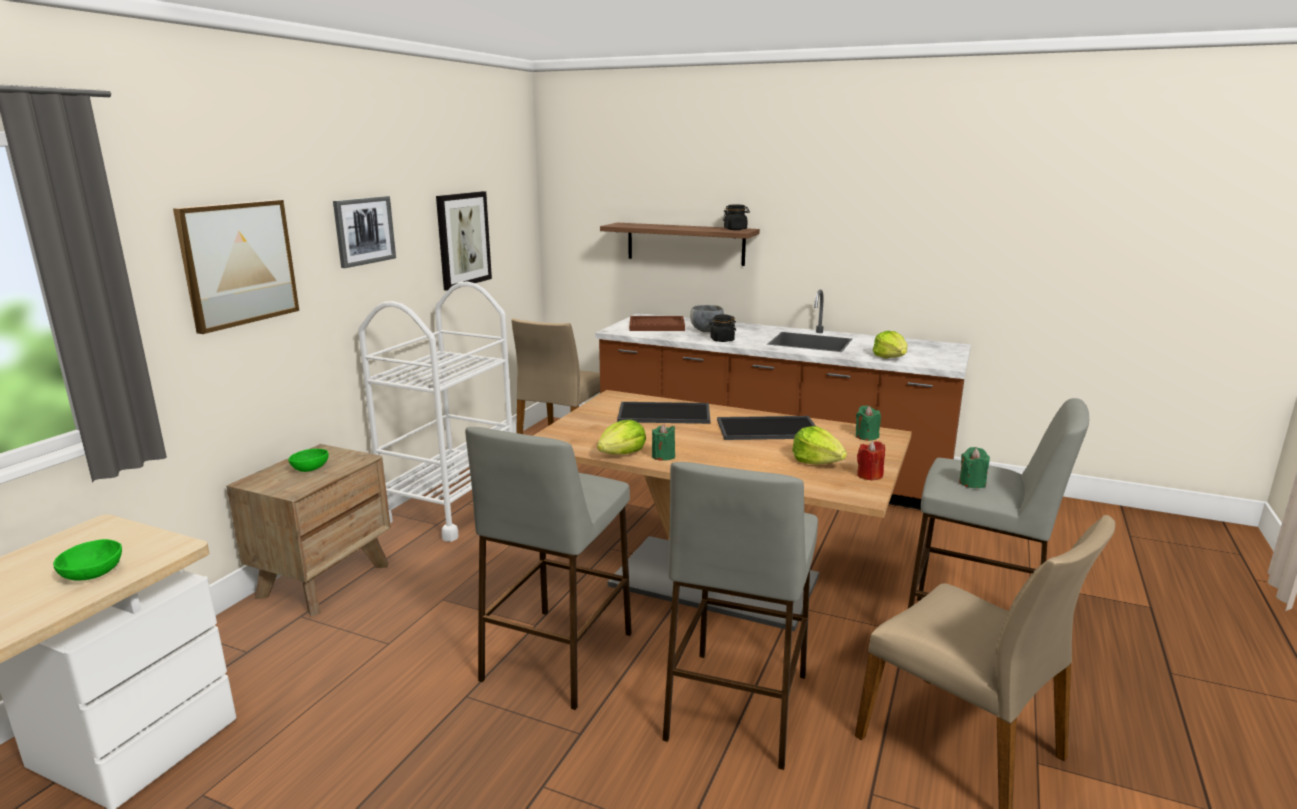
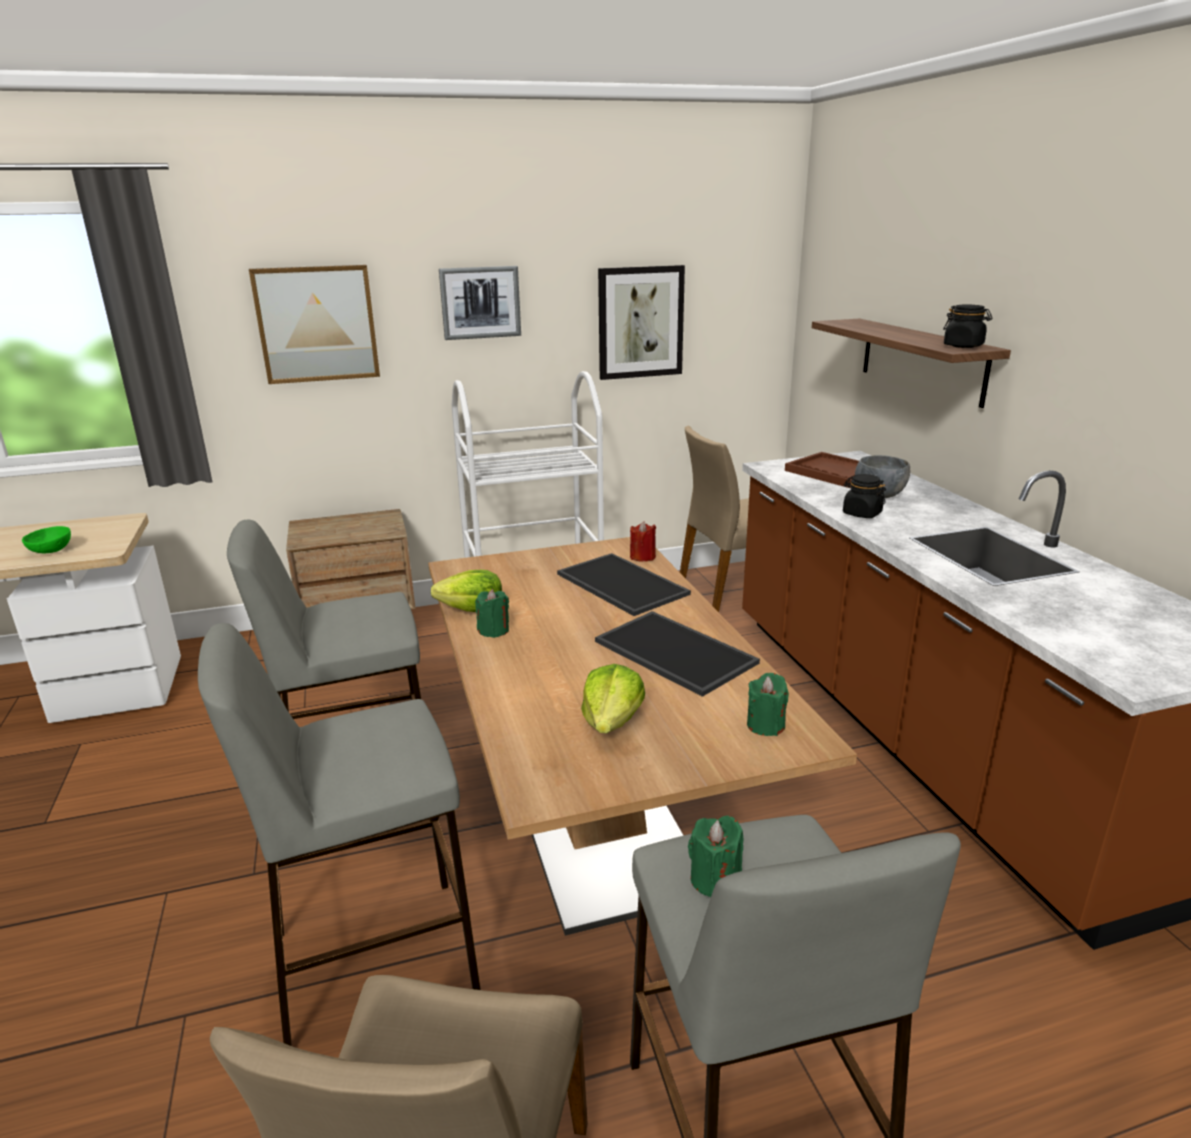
camera: 50 degrees right, 5 degrees up
(309, 469) = (348, 527): green bowl -> none
(869, 475) = (617, 776): red candle -> red candle (642, 557)
(890, 357) = (1054, 623): lettuce -> none

